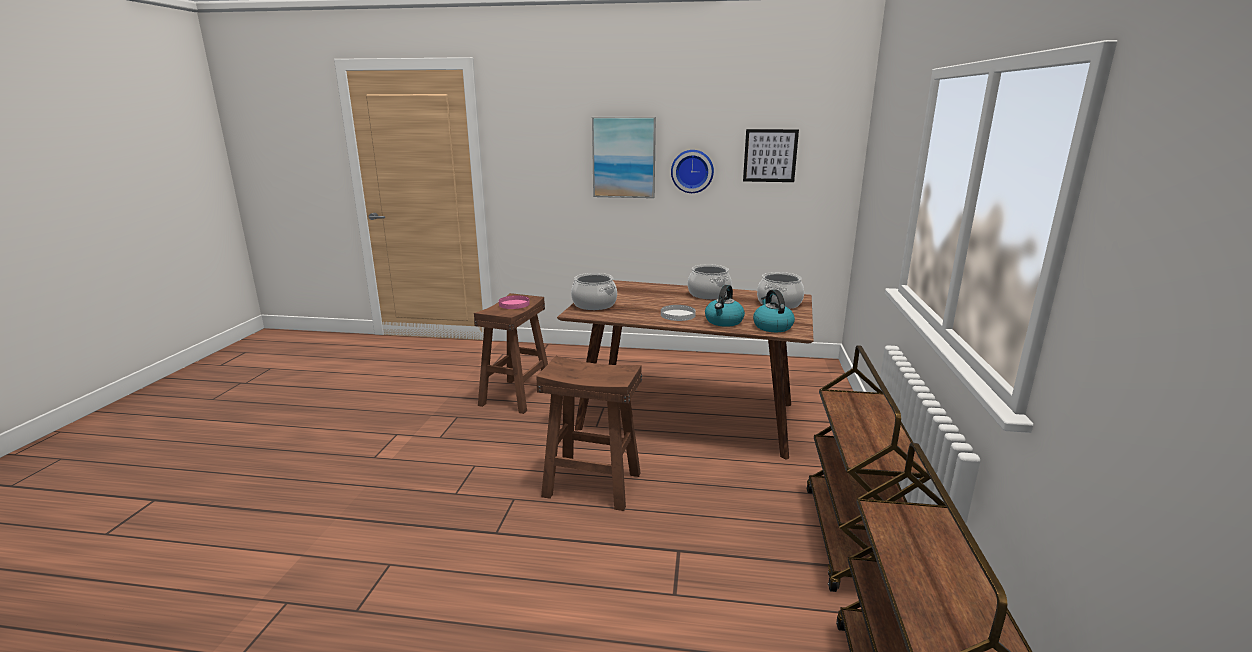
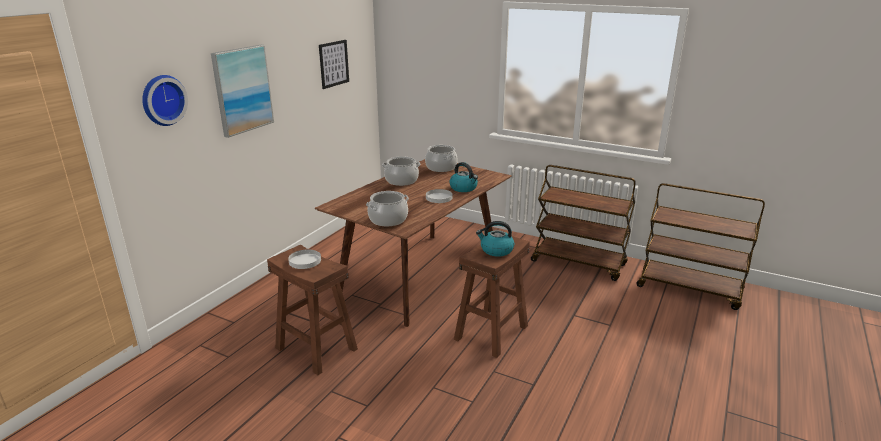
camera: 70 degrees left, 5 degrees up
(514, 304) = (305, 261): pink plate -> white plate
(692, 171) = (292, 89): wall clock -> wall clock (162, 100)
(772, 326) = (483, 179): kettle -> kettle (496, 250)

